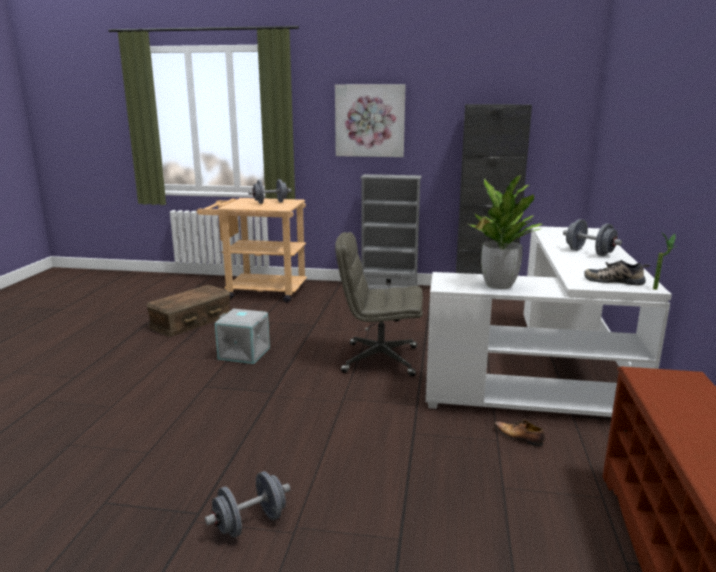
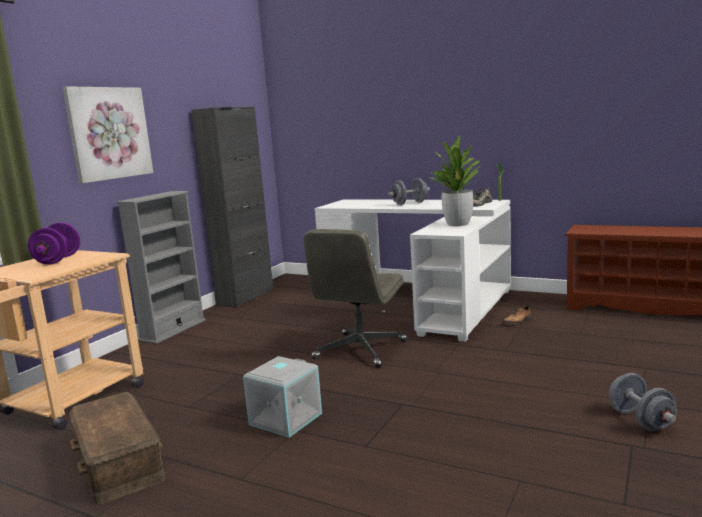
camera: 70 degrees left, 5 degrees down
(270, 203) = (58, 260): grey dumbbell -> purple dumbbell

